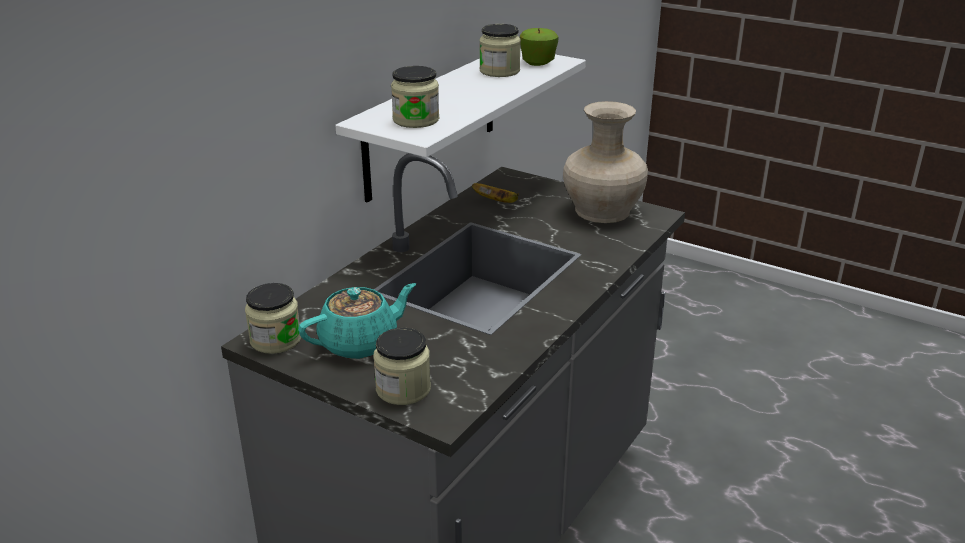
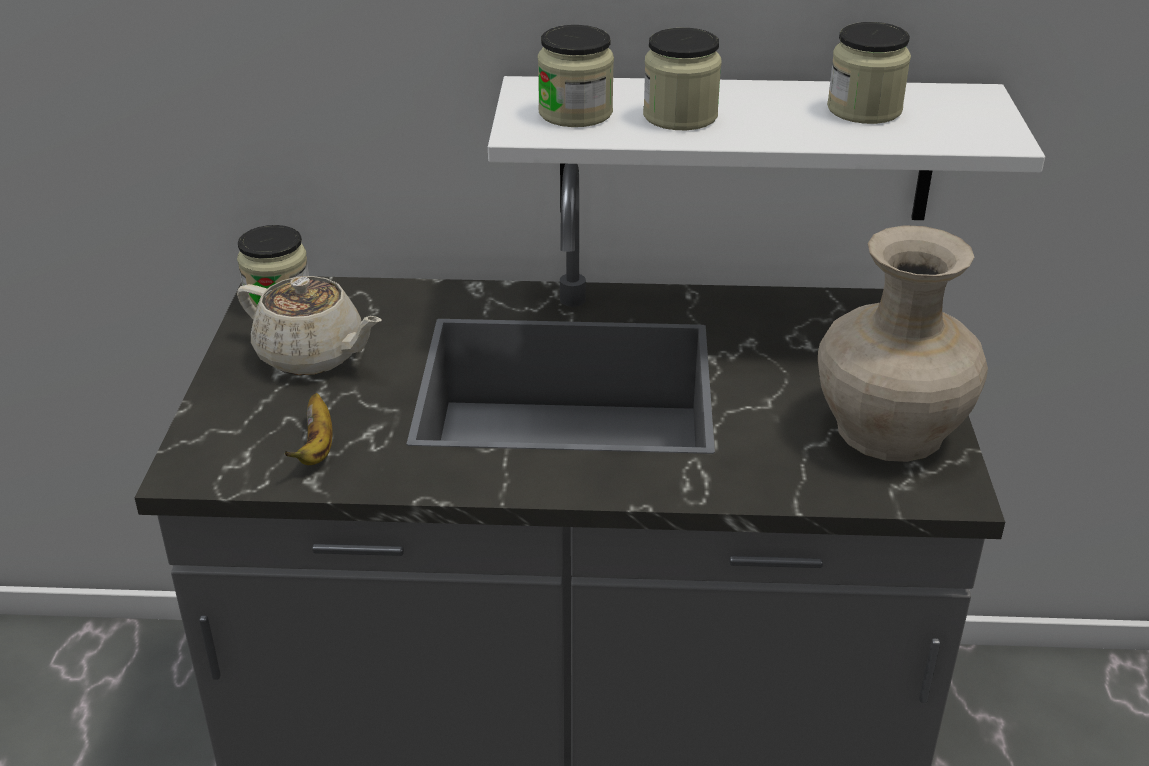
camera: 60 degrees right, 5 degrees up
(360, 343) = (312, 355): turquoise teapot -> beige teapot
(403, 389) = (230, 421): jar -> jar (680, 116)
(497, 201) = (798, 324): banana -> banana (317, 448)
(538, 62) = (955, 125): apple -> none

